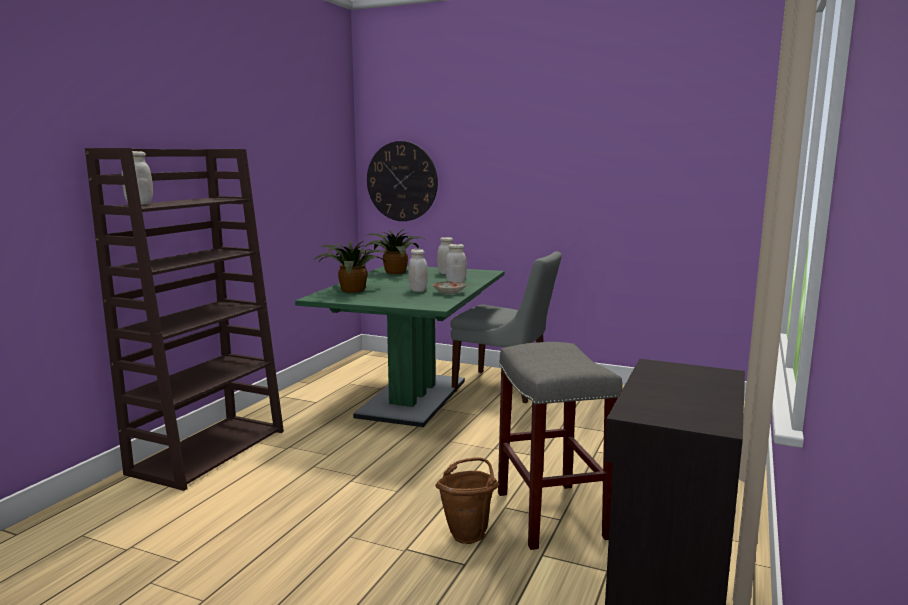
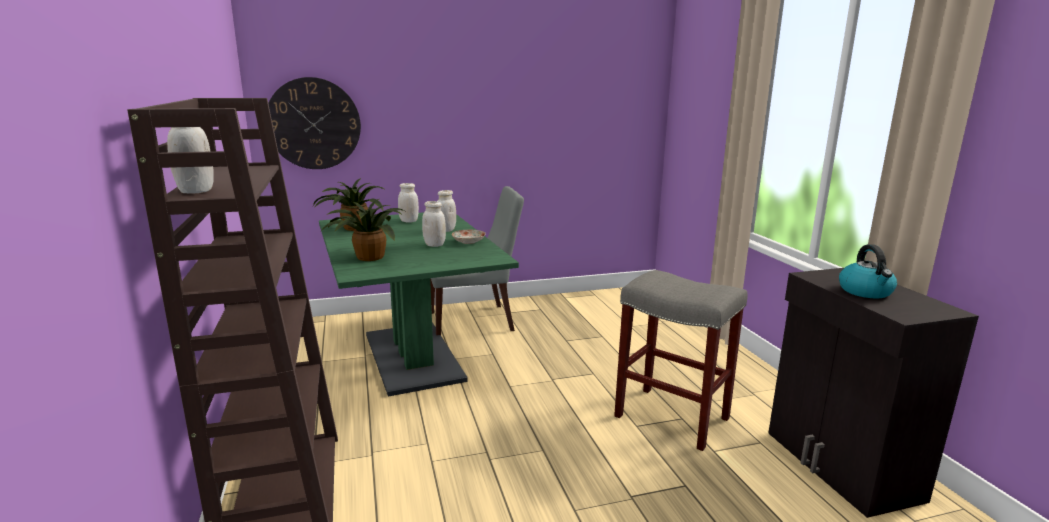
camera: 40 degrees left, 5 degrees up
(468, 532) = (648, 458): brown bucket -> none
(670, 389) = (866, 292): none -> kettle

